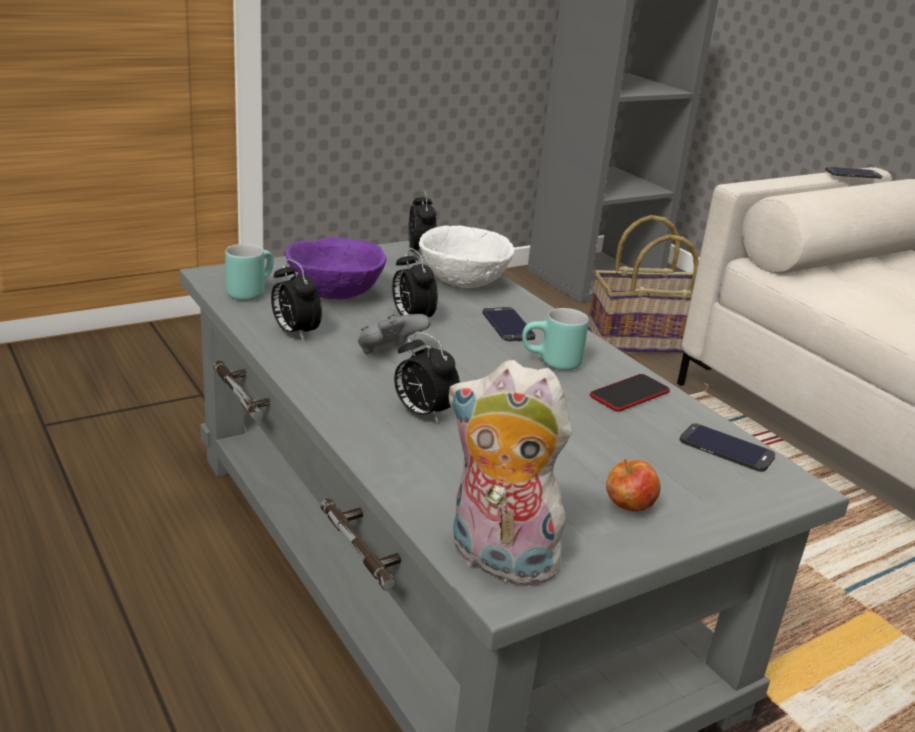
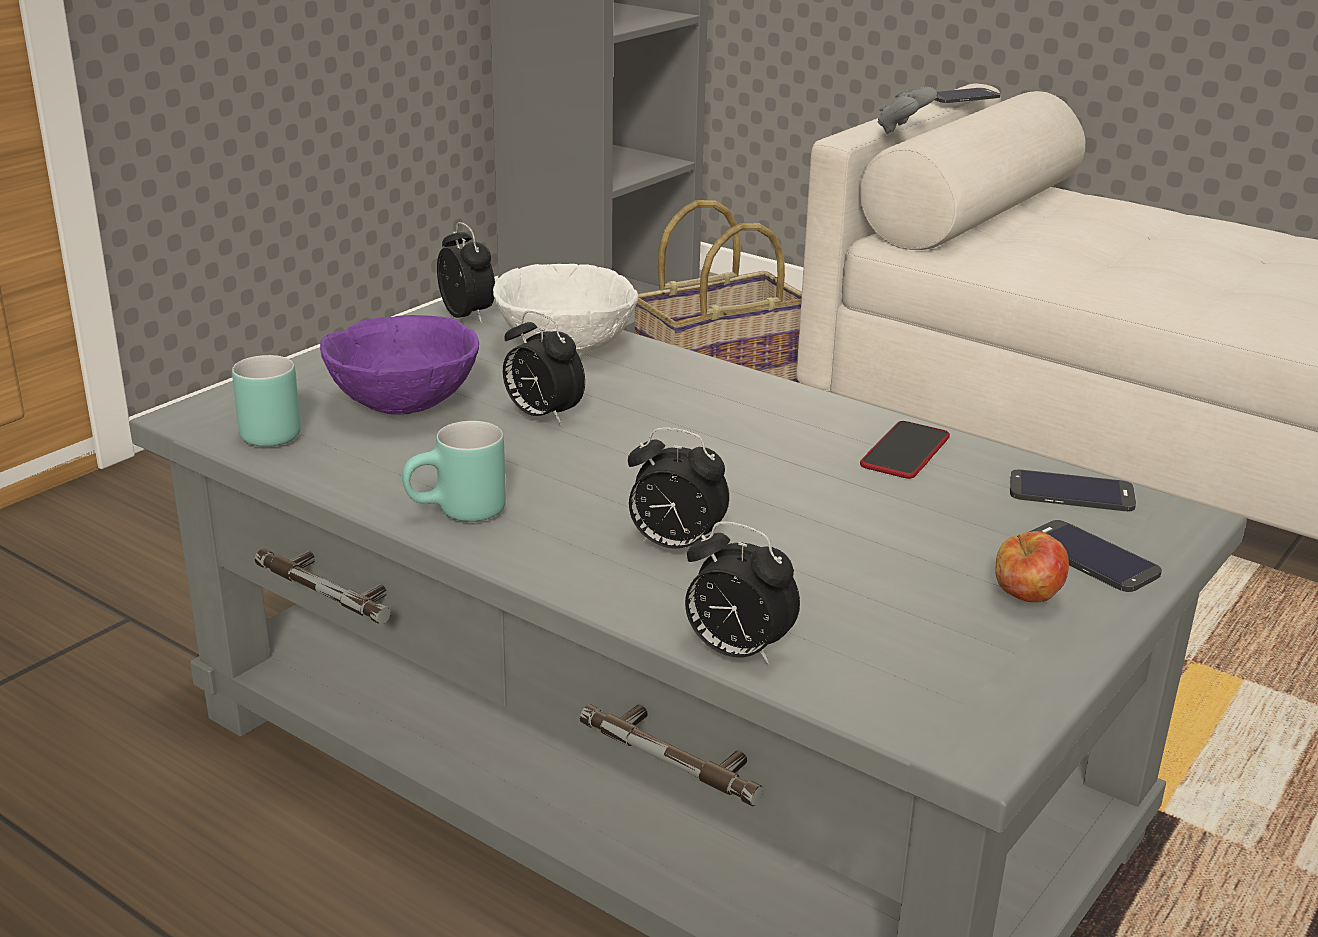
camera: 20 degrees left, 0 degrees up
(294, 333) = (396, 476): alarm clock -> alarm clock (735, 652)
(389, 353) = (555, 473): grey game controller -> grey game controller (903, 131)
(497, 560) = (935, 713): plush toy -> none
(508, 325) = (677, 395): phone -> phone (1091, 557)
(551, 364) = (777, 435): turquoise mug -> turquoise mug (458, 514)

